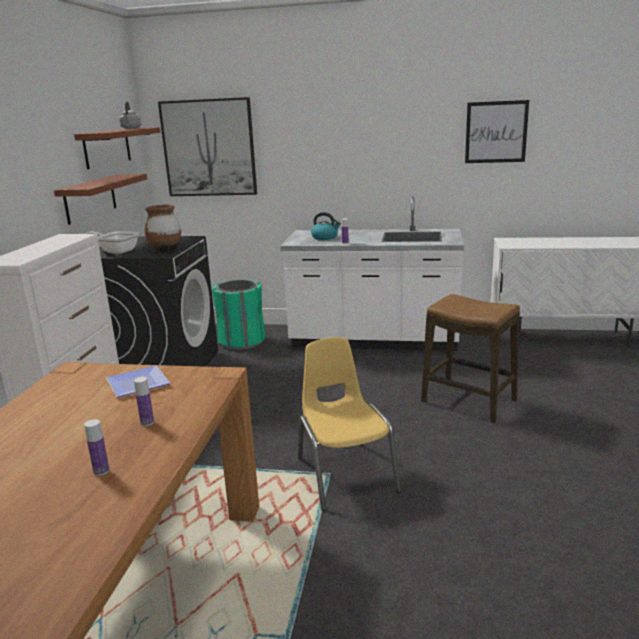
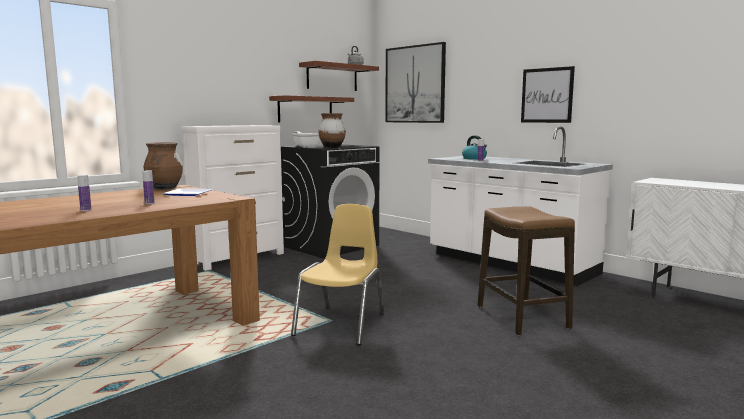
camera: 35 degrees right, 10 degrees down
(64, 380) = (164, 188): none -> brown vase
(242, 341) = (405, 244): green trash can -> none
(496, 132) = (658, 64): picture -> picture (547, 95)

